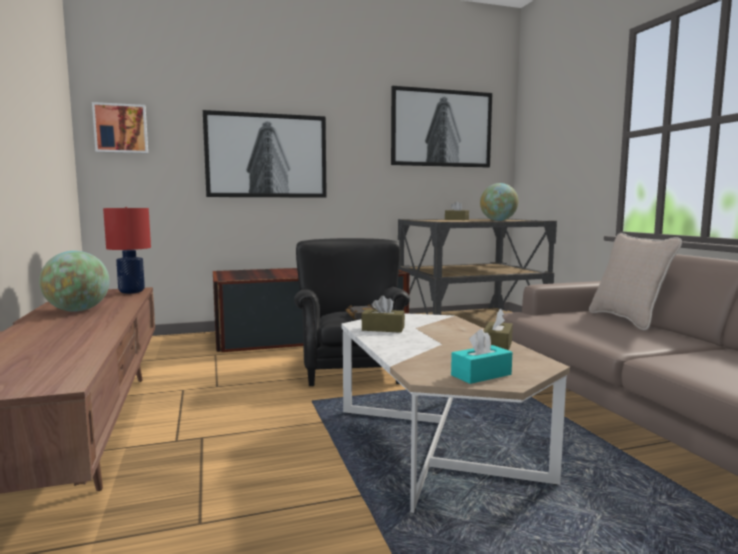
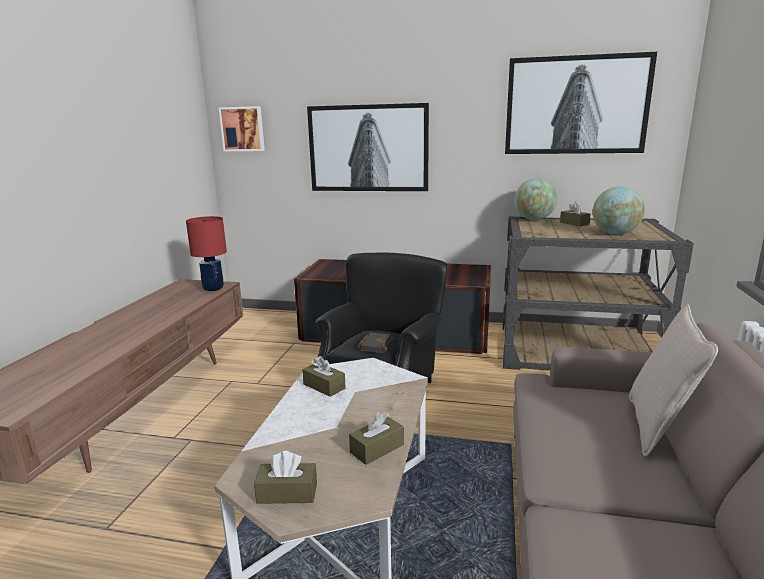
camera: 30 degrees right, 10 degrees up
(77, 310) = (146, 312): globe -> globe (534, 219)
(481, 375) = (287, 493): turquoise tissue box -> brown tissue box

